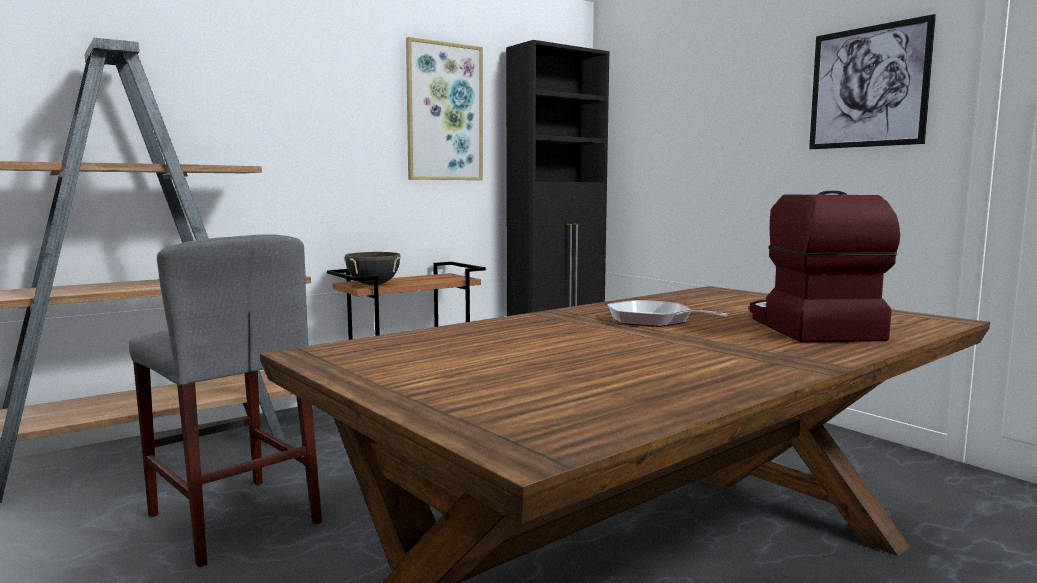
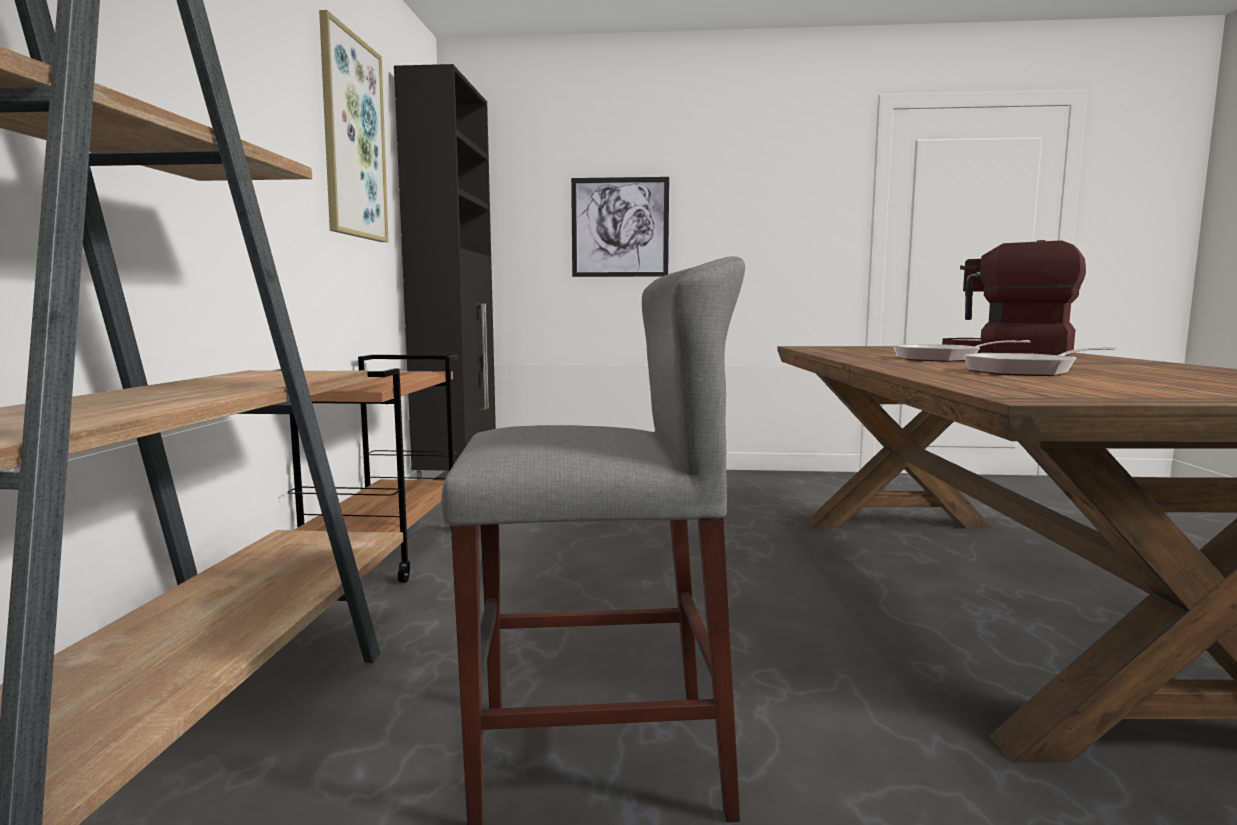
camera: 50 degrees left, 0 degrees up
(373, 285) = (367, 386): black cooking pot -> none
(545, 343) = (1025, 372): none -> frying pan
(868, 87) = (786, 177): picture -> picture (620, 227)

